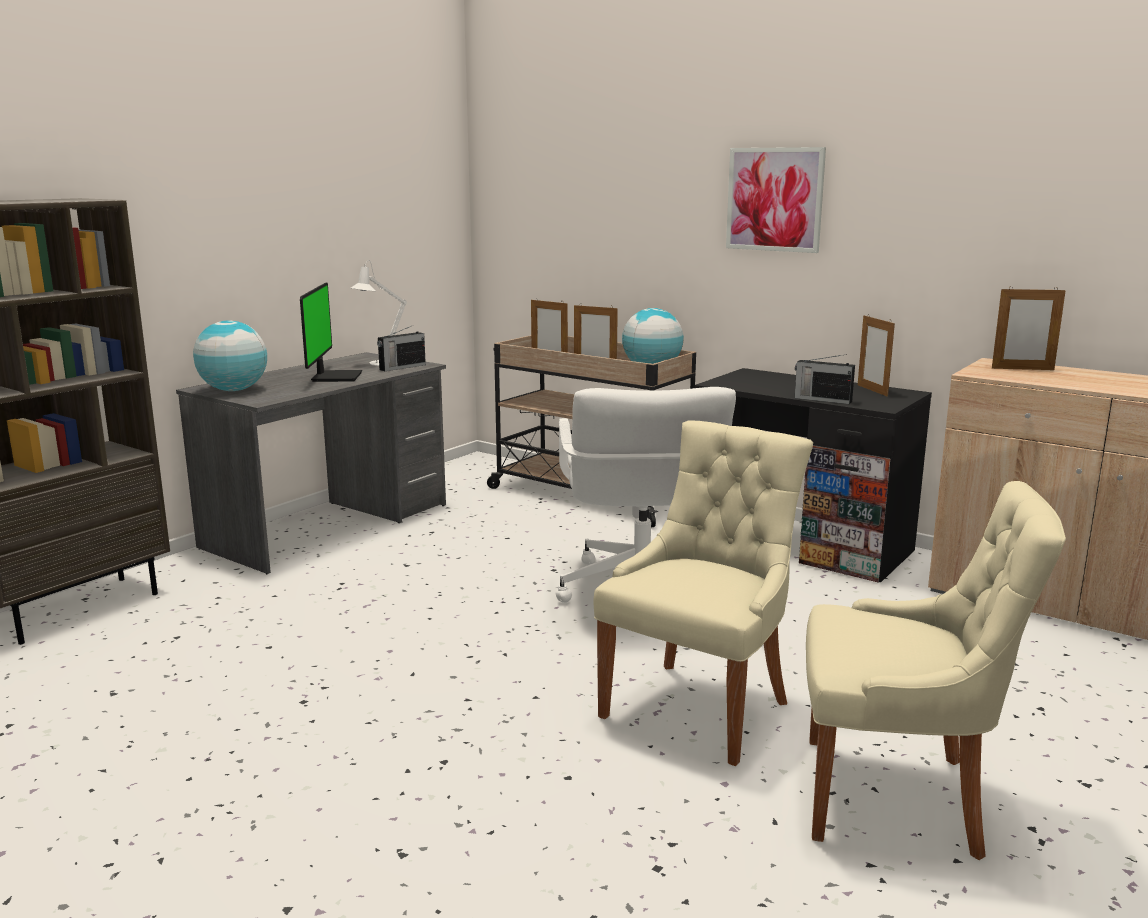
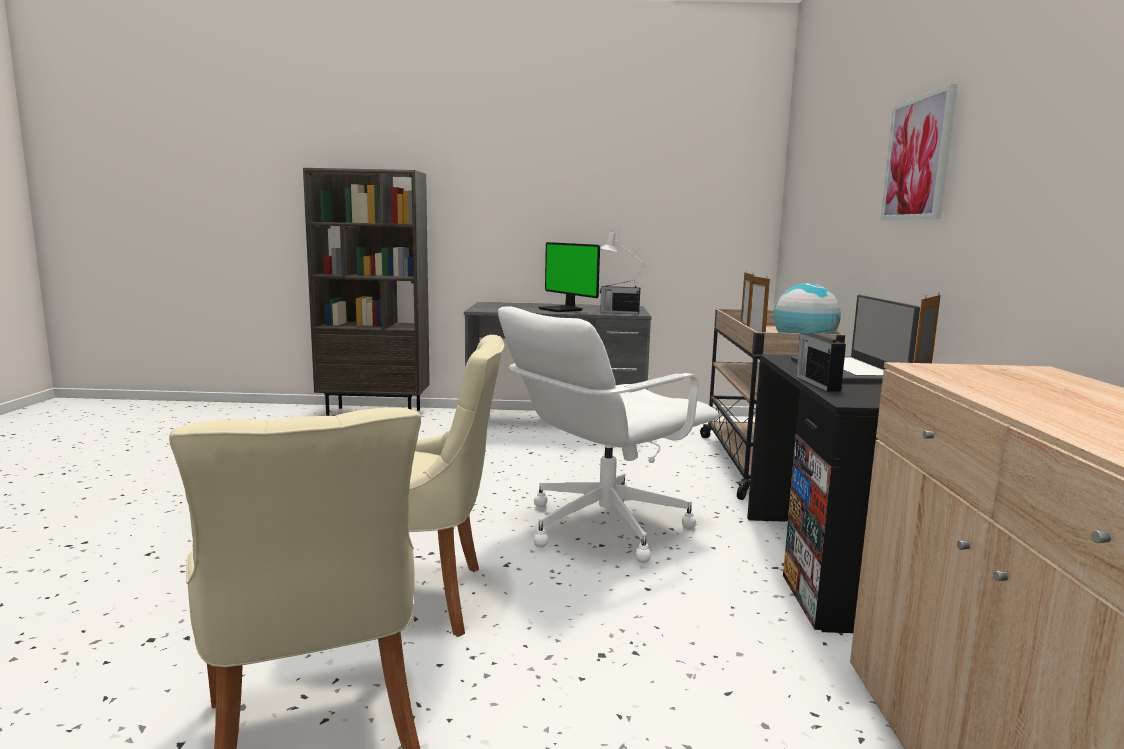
camera: 55 degrees right, 5 degrees down
(234, 390) = (493, 305): globe -> none
(334, 377) = (562, 309): monitor -> monitor turned 90 degrees clockwise
(788, 384) = (848, 371): none -> laptop
(1022, 369) = (1033, 379): picture frame -> none

